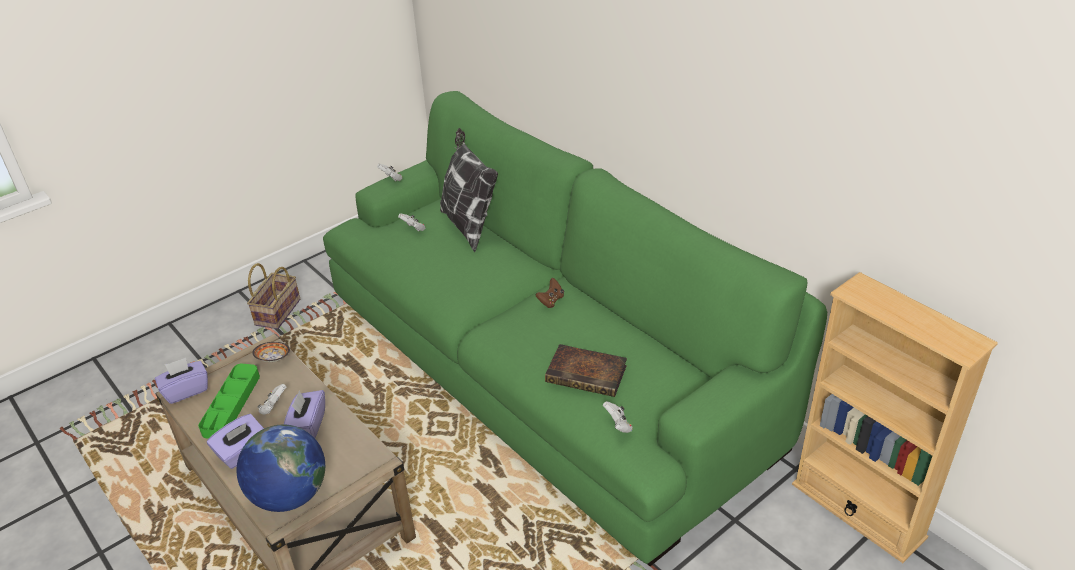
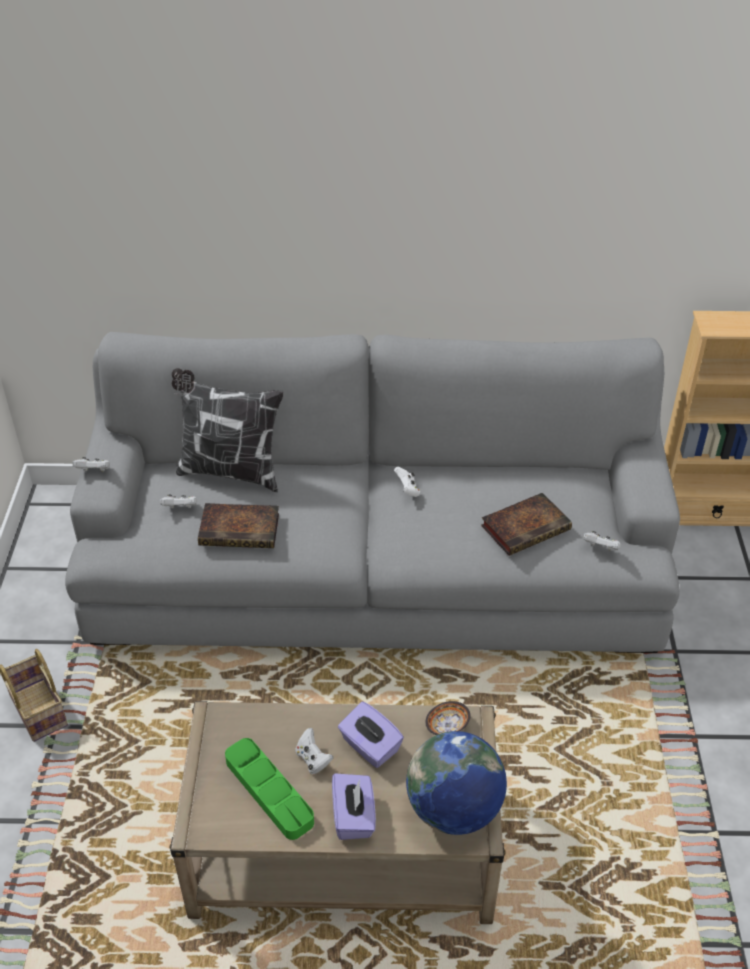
camera: 50 degrees left, 5 degrees up
(186, 390) = (201, 820): purple tissue box -> none
(273, 359) = (236, 722): bowl -> bowl (447, 726)
(424, 260) = (241, 529): none -> book
(543, 367) = (375, 569): green sofa -> grey sofa
(551, 301) = (407, 490): brown game controller -> white game controller

